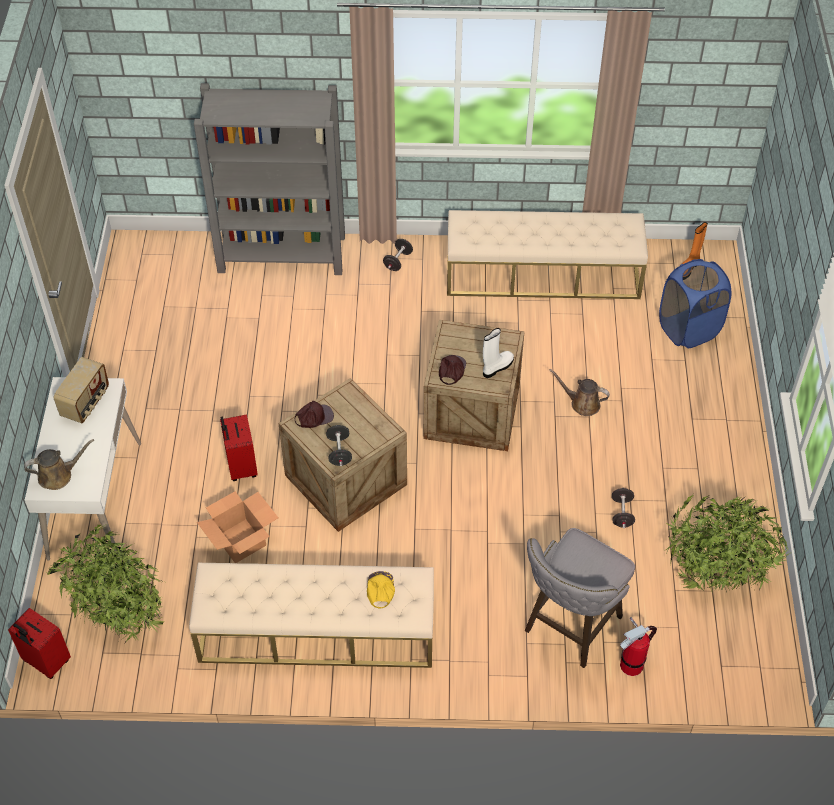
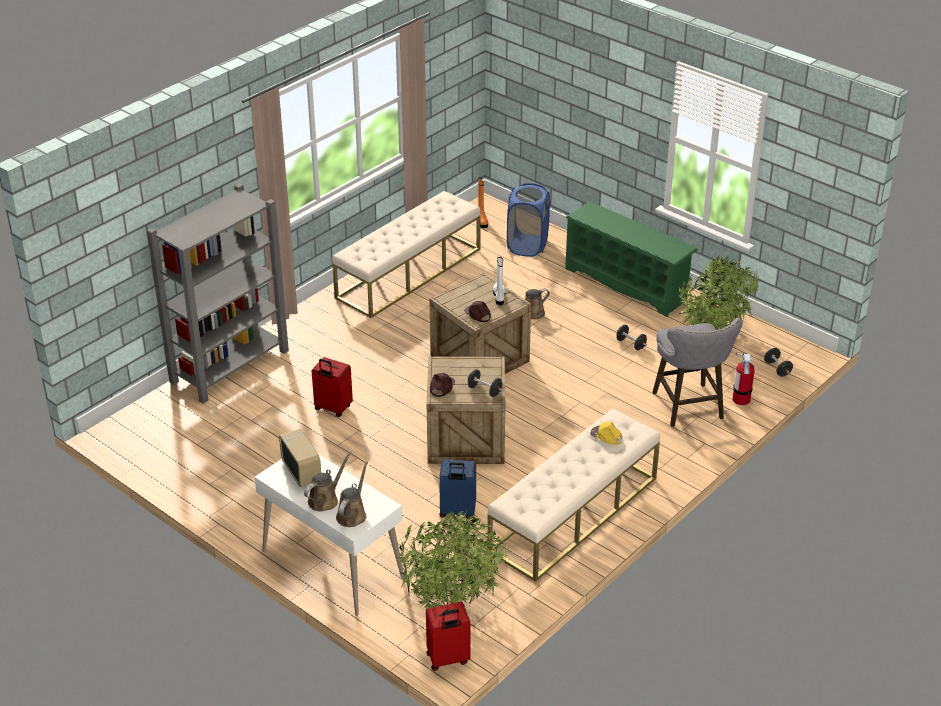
camera: 50 degrees left, 15 degrees down
(62, 444) = (325, 499): none -> brown watering can
(240, 467) = (394, 480): red suitcase -> red suitcase (332, 408)
(240, 541) = (457, 511): cardboard box -> blue suitcase
(398, 261) = (312, 322): black dumbbell -> black dumbbell (777, 369)
(718, 447) = (627, 284): none -> green shoe rack

